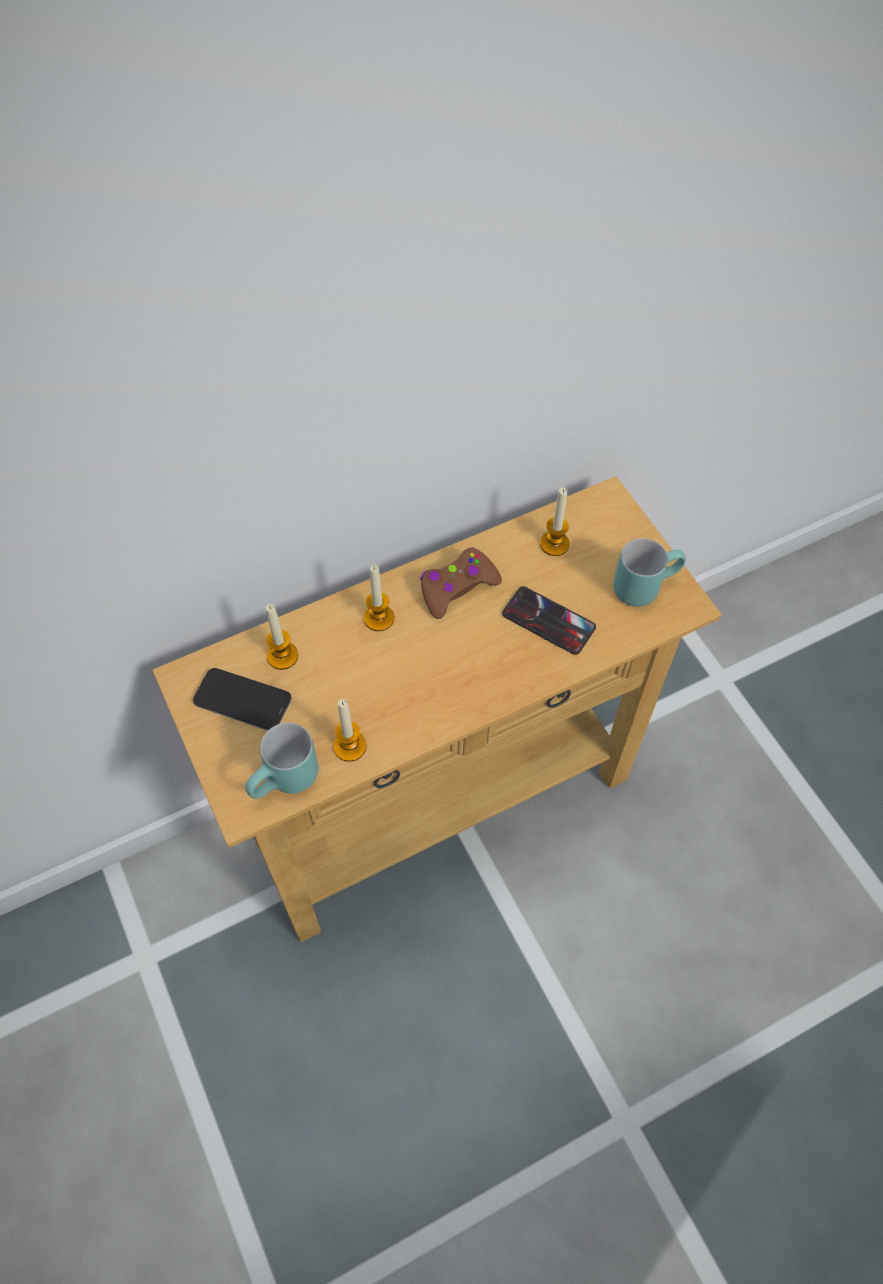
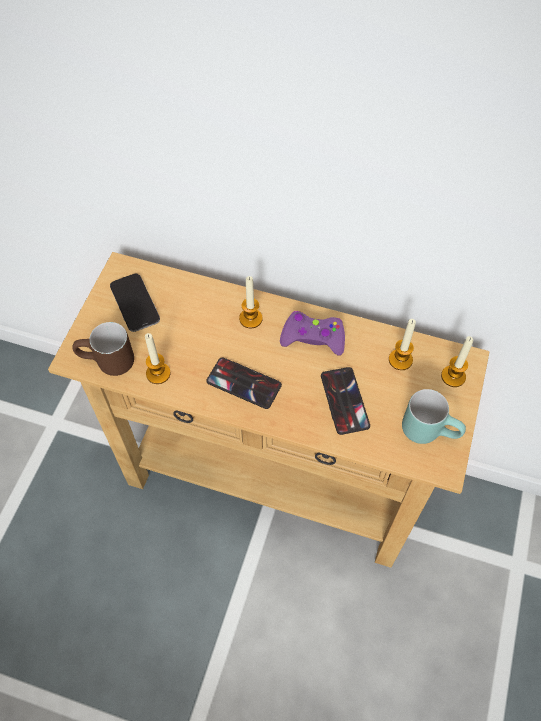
camera: 45 degrees right, 0 degrees up
(282, 656) = (179, 297): candle -> candle (453, 376)
(287, 783) = (107, 364): turquoise mug -> brown mug
(442, 683) = (244, 383): none -> phone
(457, 587) = (313, 337): brown game controller -> purple game controller

